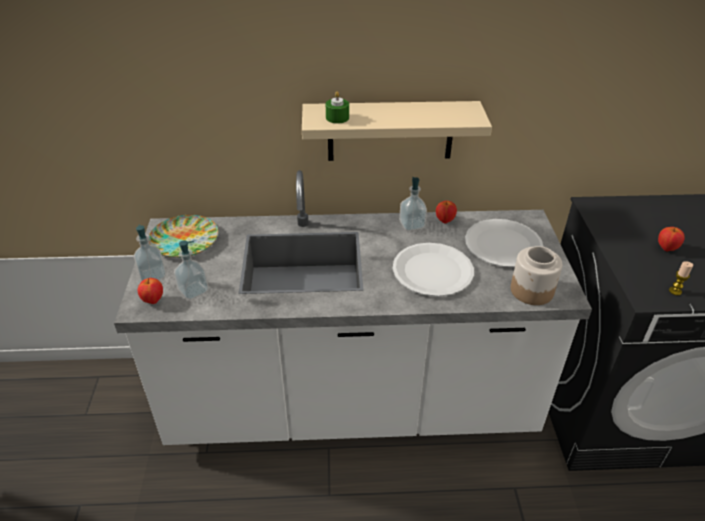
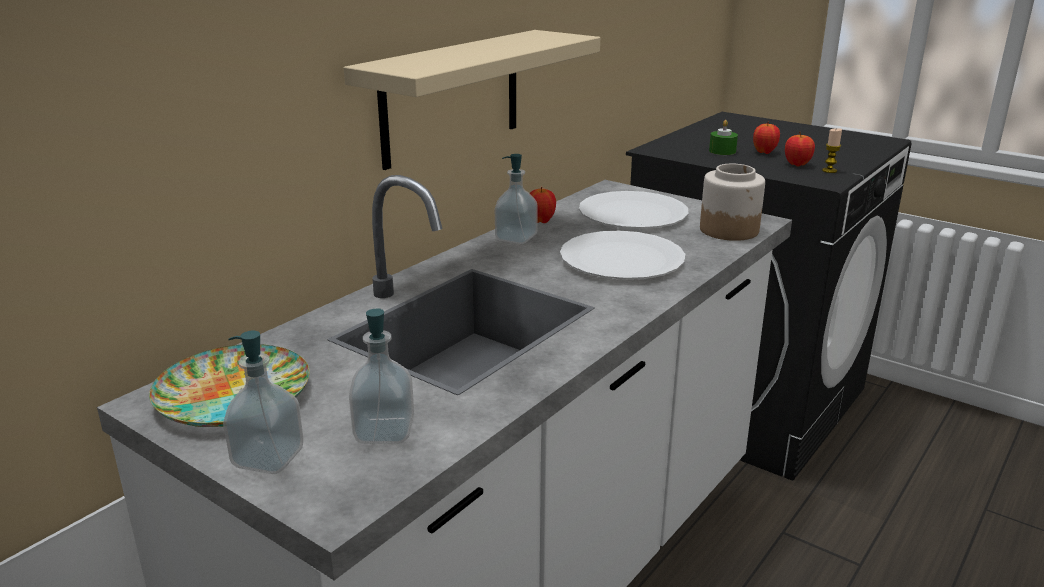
camera: 50 degrees left, 15 degrees down
(153, 300) = (341, 482): apple -> apple (797, 165)
(337, 118) = (429, 63): green candle -> green candle (722, 151)

